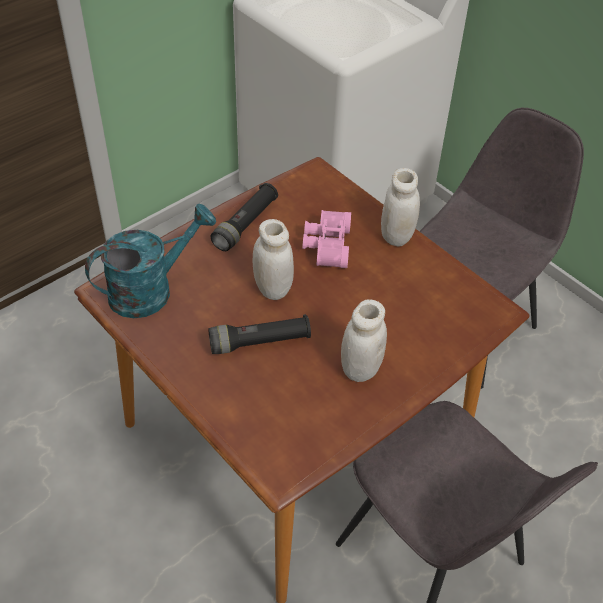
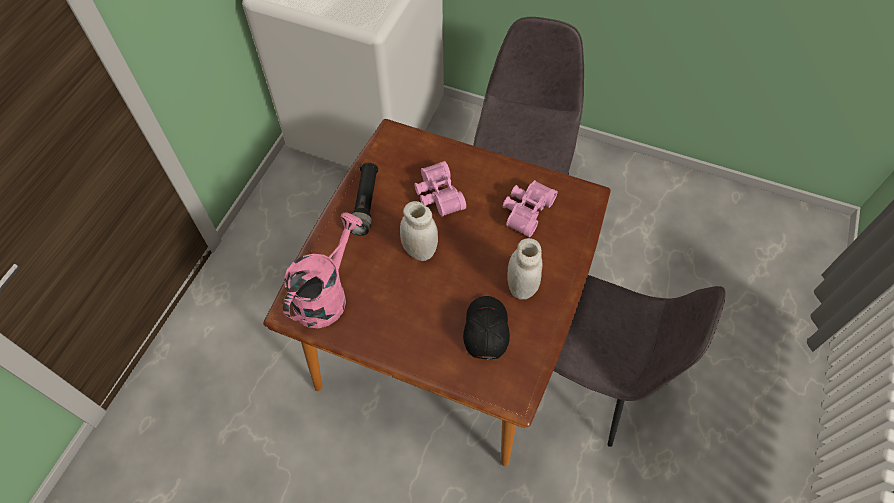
camera: 25 degrees left, 10 degrees up
(151, 289) = (326, 294): turquoise watering can -> pink watering can
(259, 342) = (437, 300): black flashlight -> none
(291, 393) = (485, 330): none -> black cap
(396, 236) = (484, 164): white jar -> none
(414, 297) = (525, 210): none -> pink binoculars

